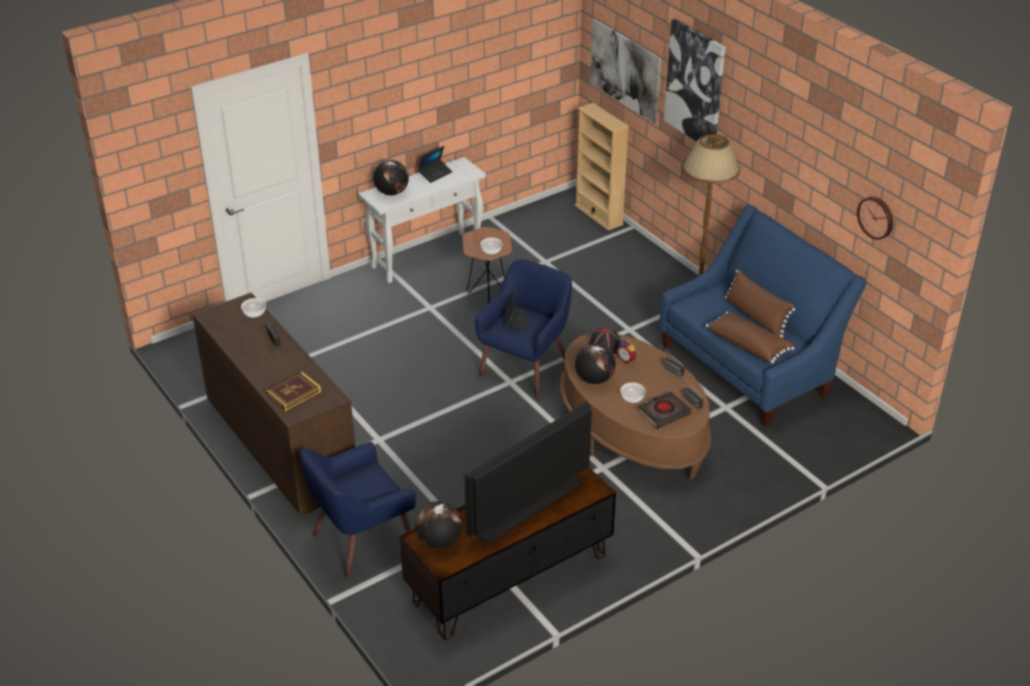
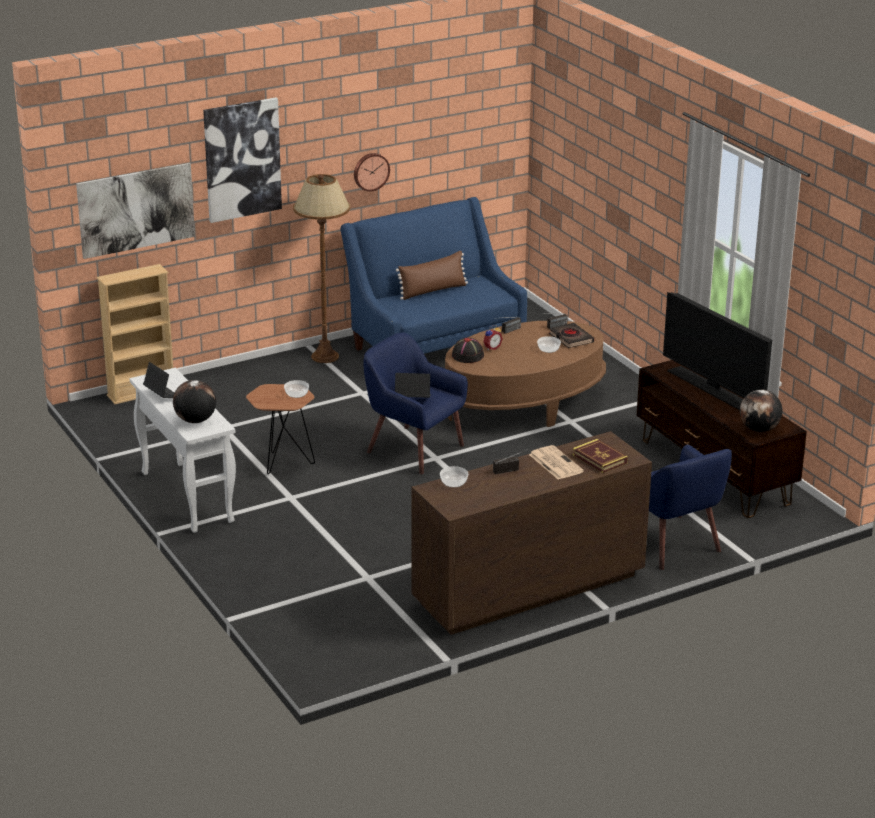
camera: 85 degrees left, 10 degrees down
(287, 367) = (555, 463): none -> newspaper
(594, 379) = (519, 364): globe -> none
(749, 344) = (474, 298): brown pillow -> none
(876, 217) = (467, 139): wall clock -> wall clock (370, 171)

